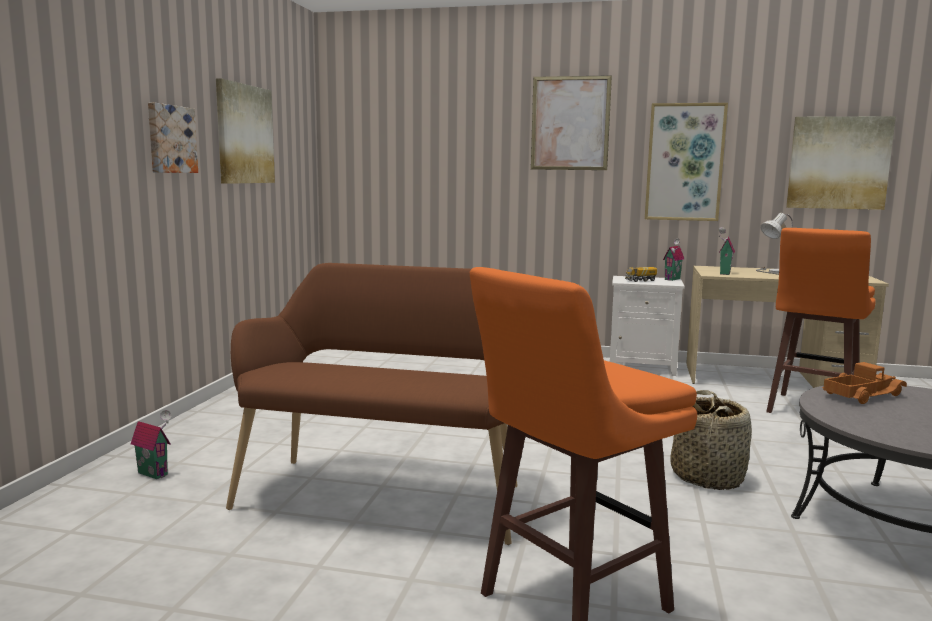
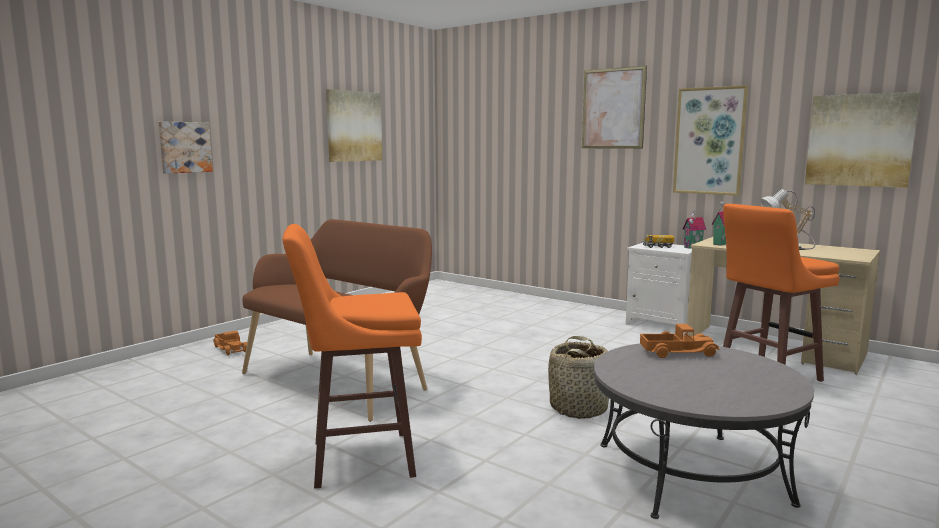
camera: 25 degrees right, 0 degrees up
(155, 473) = (231, 348): toy house -> toy truck
(170, 139) = (282, 133): picture -> picture (184, 147)

